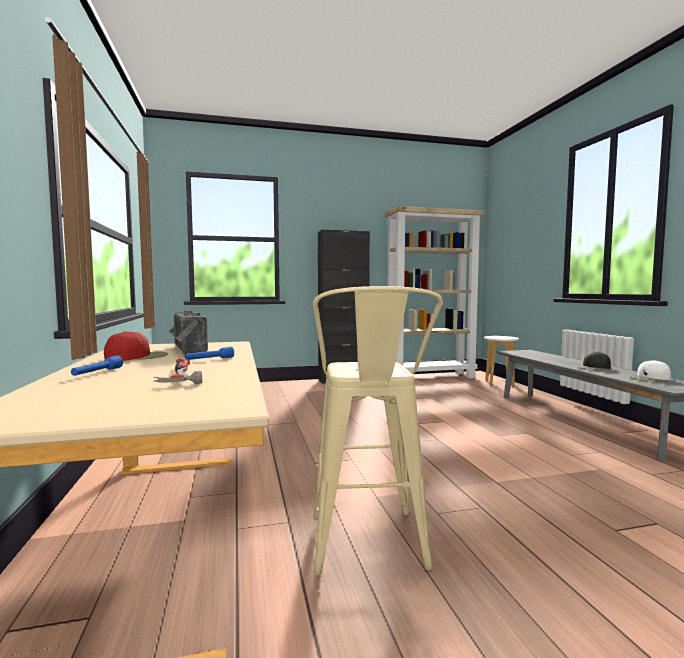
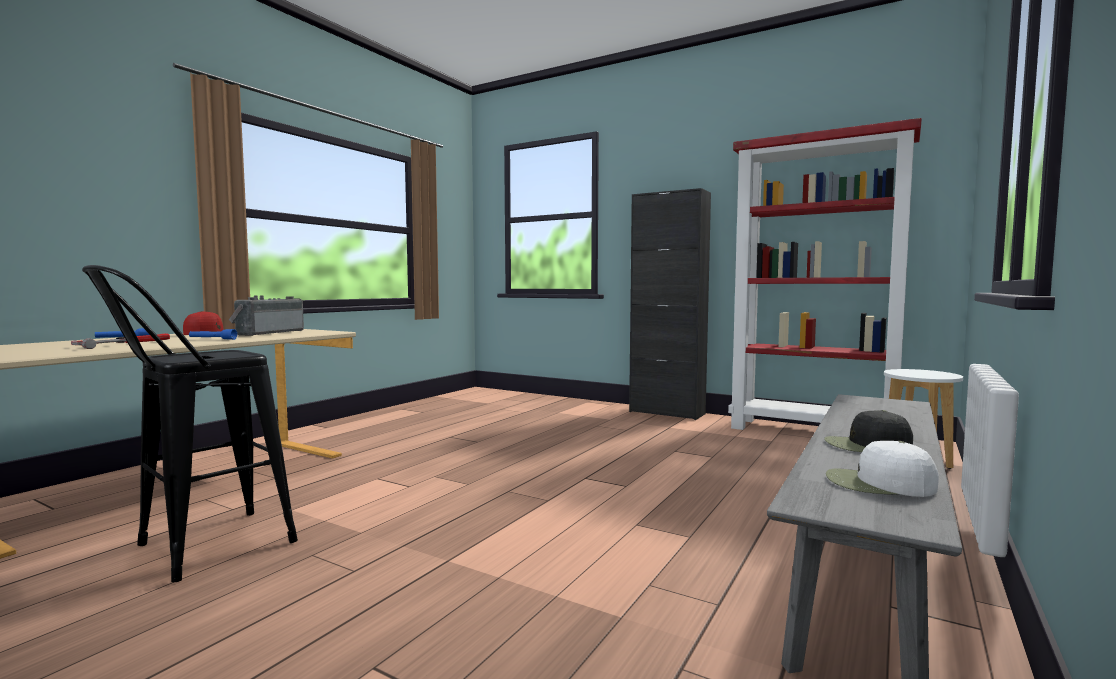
camera: 45 degrees right, 0 degrees up
(368, 550) = (198, 549): beige stool -> black stool
(430, 377) = (813, 432): beige bookcase -> red bookcase

